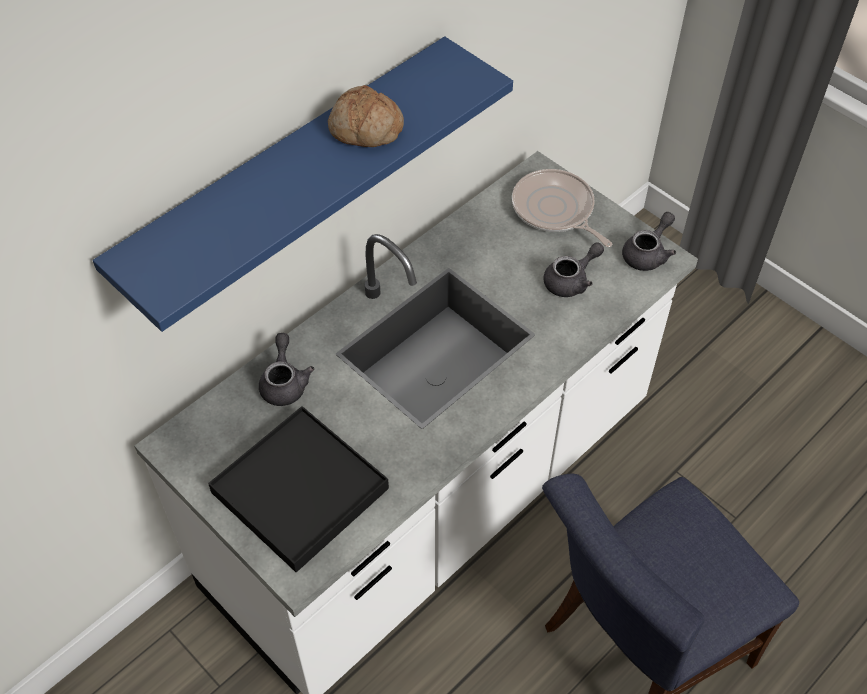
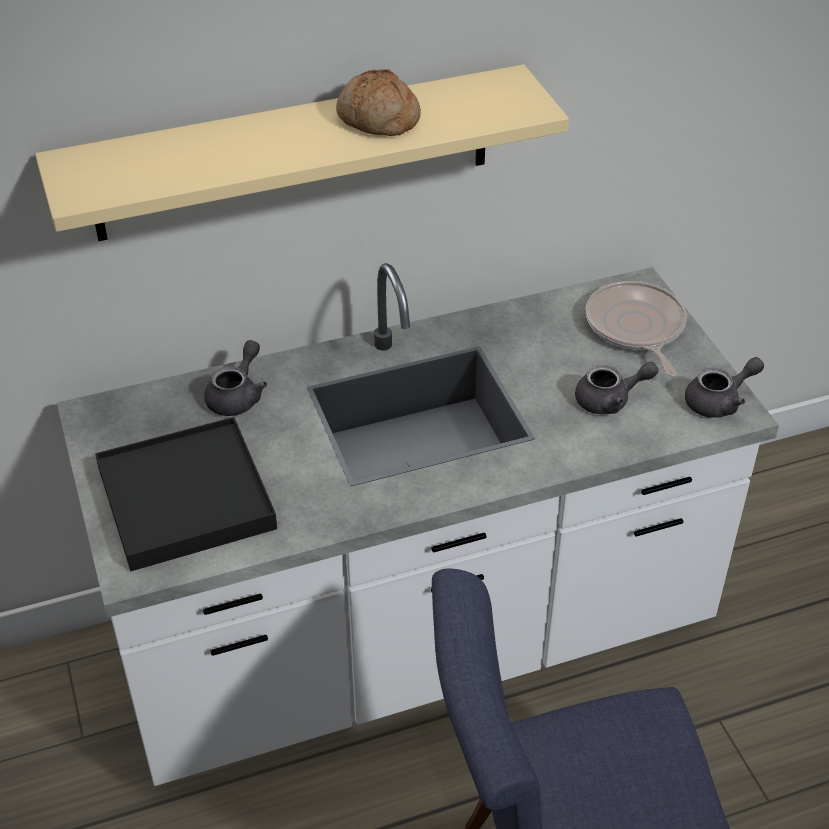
camera: 25 degrees right, 10 degrees down
(288, 174) = (294, 154): blue shelf -> beige shelf

